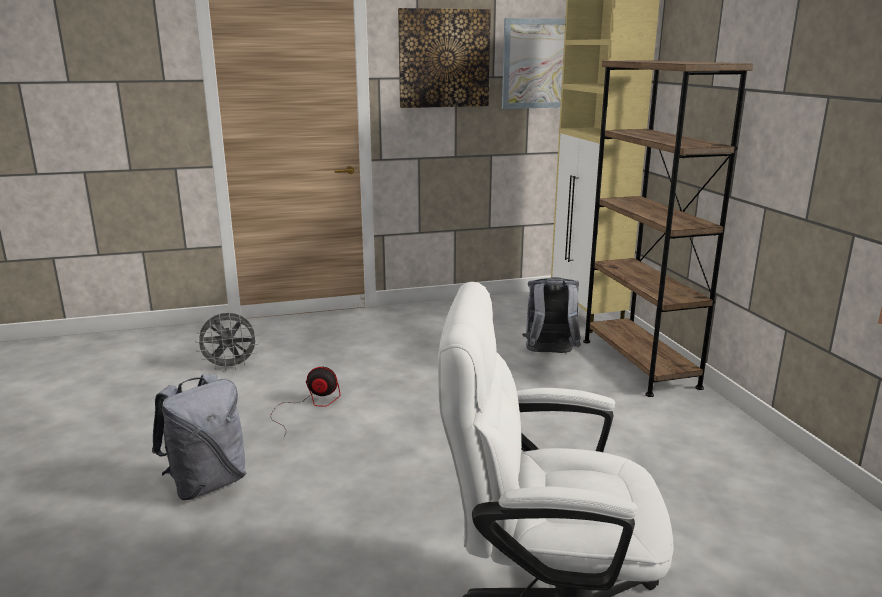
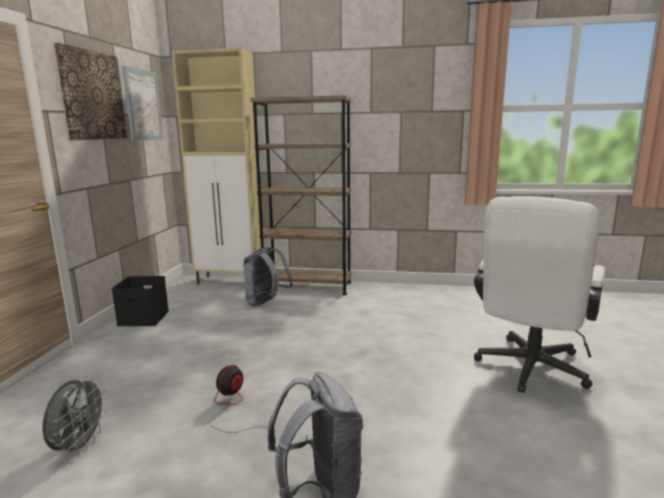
camera: 65 degrees left, 5 degrees down
(441, 311) = (142, 318): none -> black storage box

